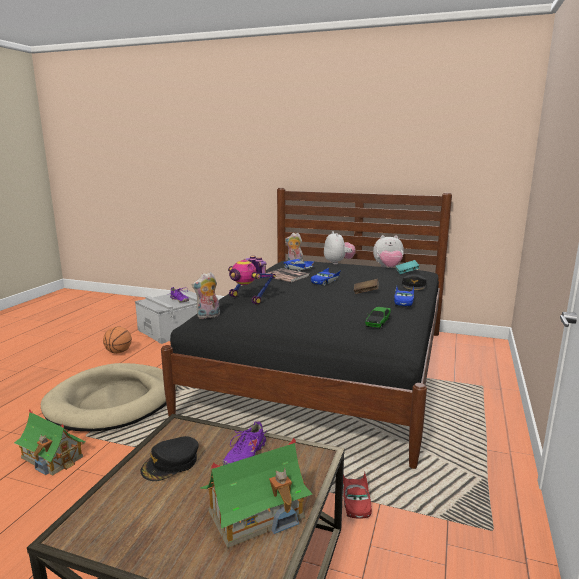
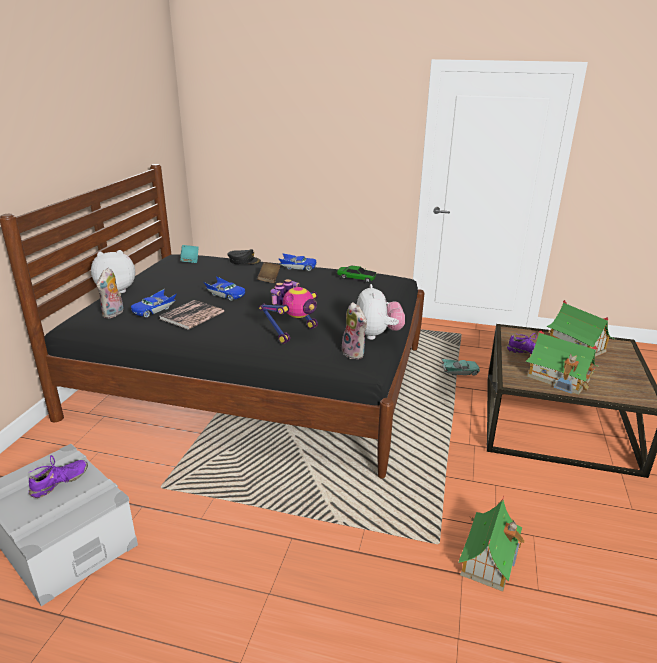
camera: 95 degrees left, 10 degrees up
(113, 401) = (351, 544): beige dog bed -> none
(118, 352) = (166, 600): basketball -> none
(171, 463) = (558, 378): black cap -> toy house
(355, 502) = (459, 372): red toy car -> turquoise toy car
(388, 268) = (155, 268): plush toy -> plush toy (377, 335)

